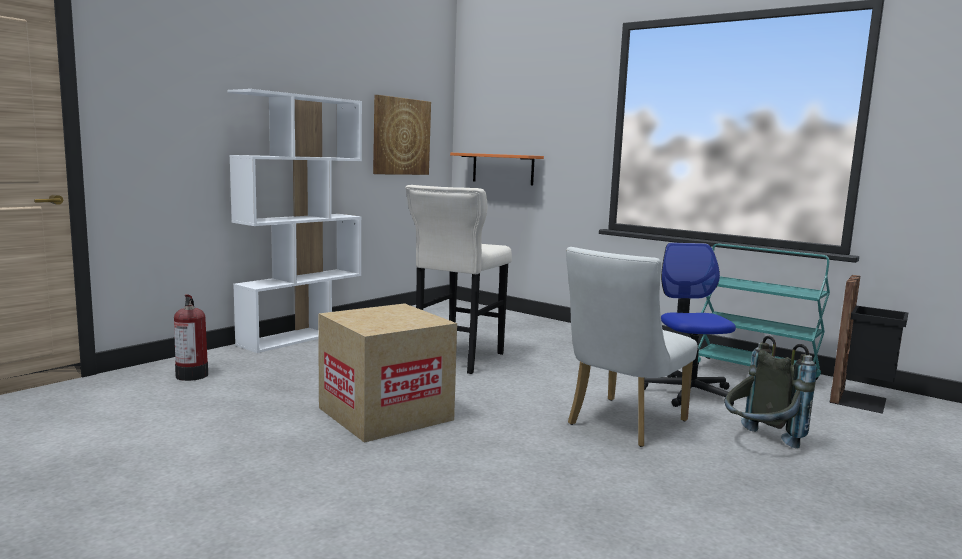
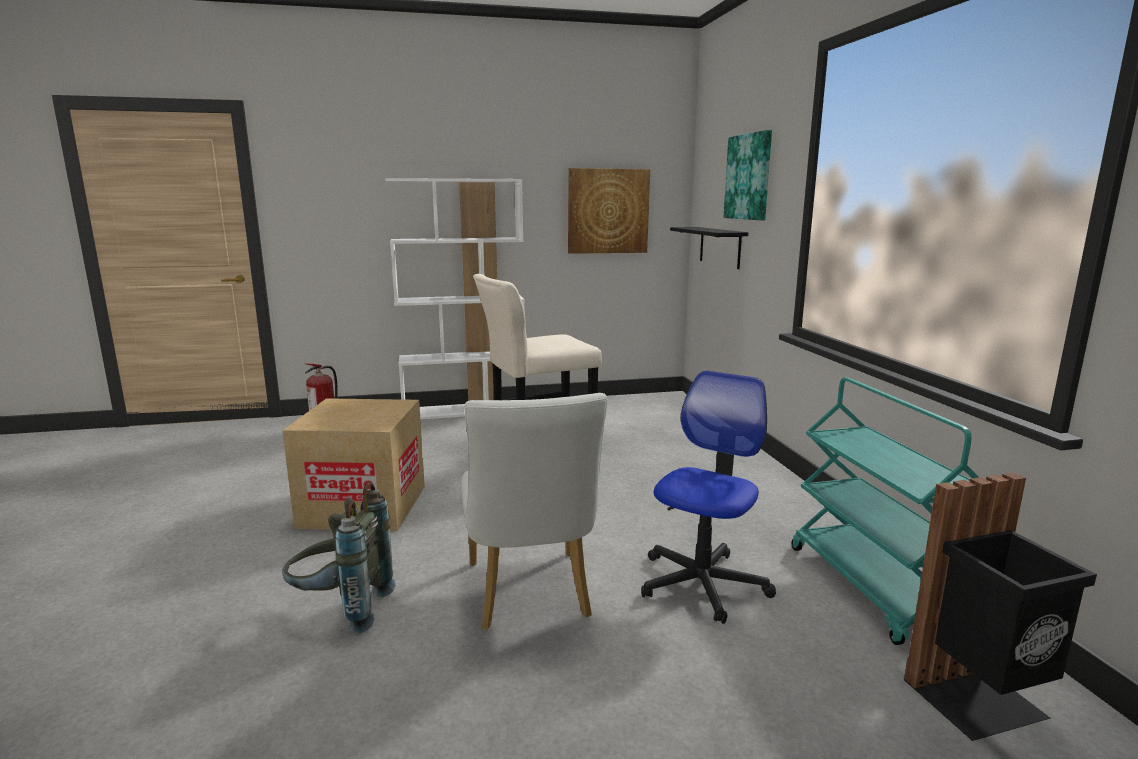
camera: 40 degrees right, 5 degrees up
(503, 168) = (720, 247): orange shelf -> black shelf
(541, 113) = (749, 177): none -> picture
(621, 424) = (530, 595): white chair -> white chair turned 90 degrees counterclockwise
(759, 443) = (637, 692): grey backpack -> grey backpack (341, 610)

